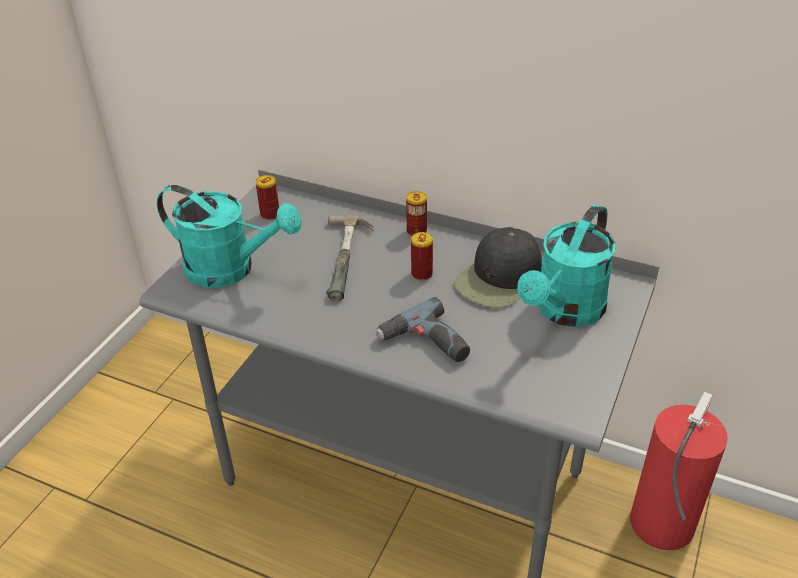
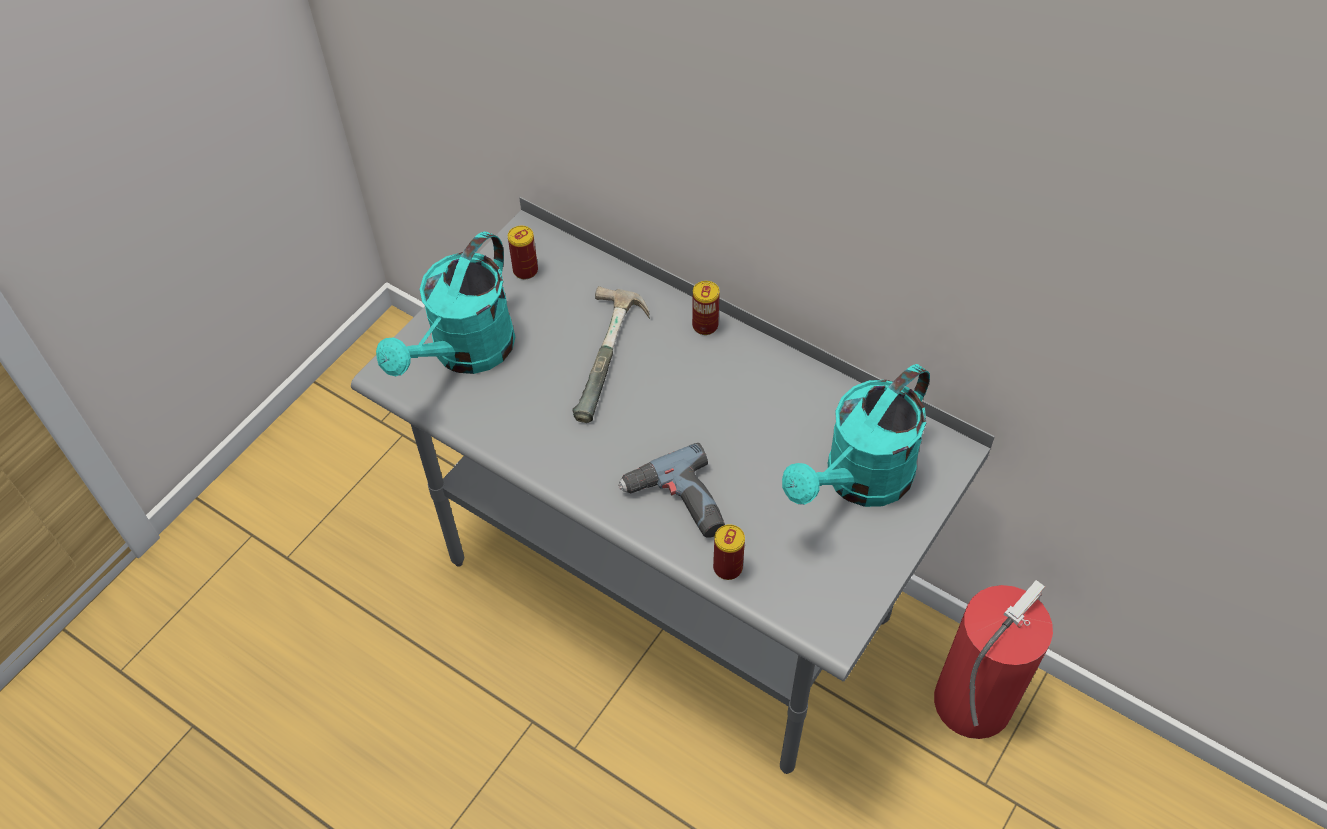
camera: 10 degrees right, 15 degrees up
(231, 269) = (465, 353): turquoise watering can -> turquoise watering can turned 90 degrees clockwise
(421, 274) = (696, 396): can -> can (727, 567)
(499, 278) = (790, 418): black cap -> none

